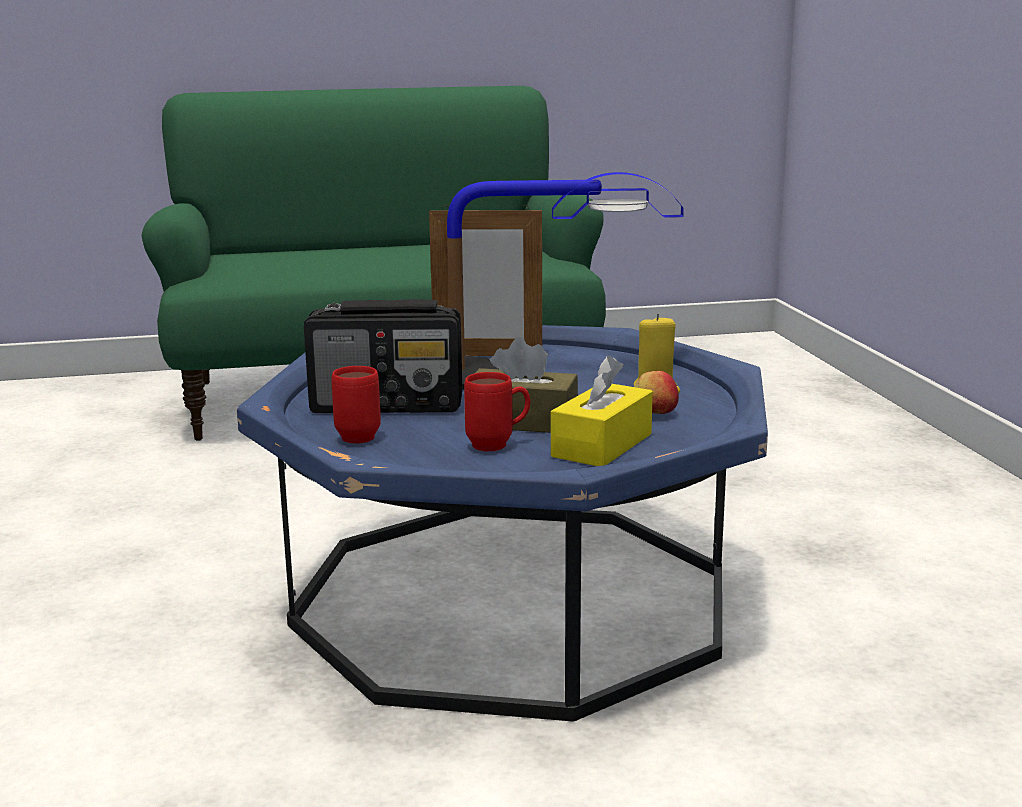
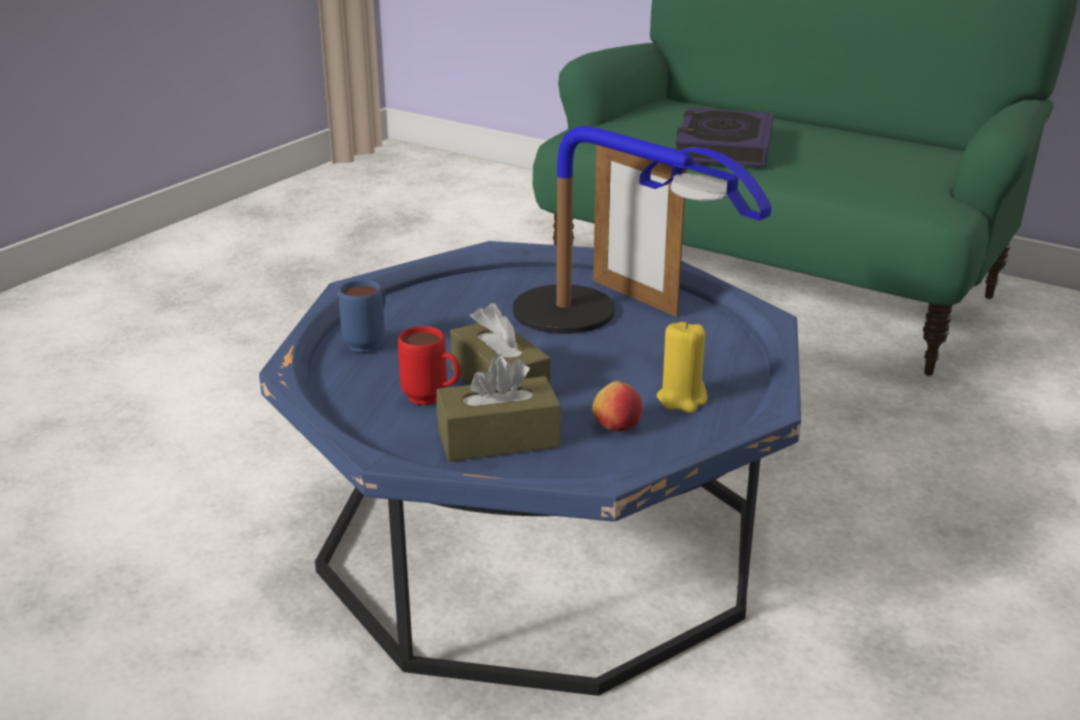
camera: 45 degrees right, 10 degrees up
(344, 266) = (723, 147): none -> book
(356, 435) = (369, 343): red mug -> blue mug
(388, 406) = (448, 322): radio -> none
(602, 445) = (498, 439): yellow tissue box -> brown tissue box

